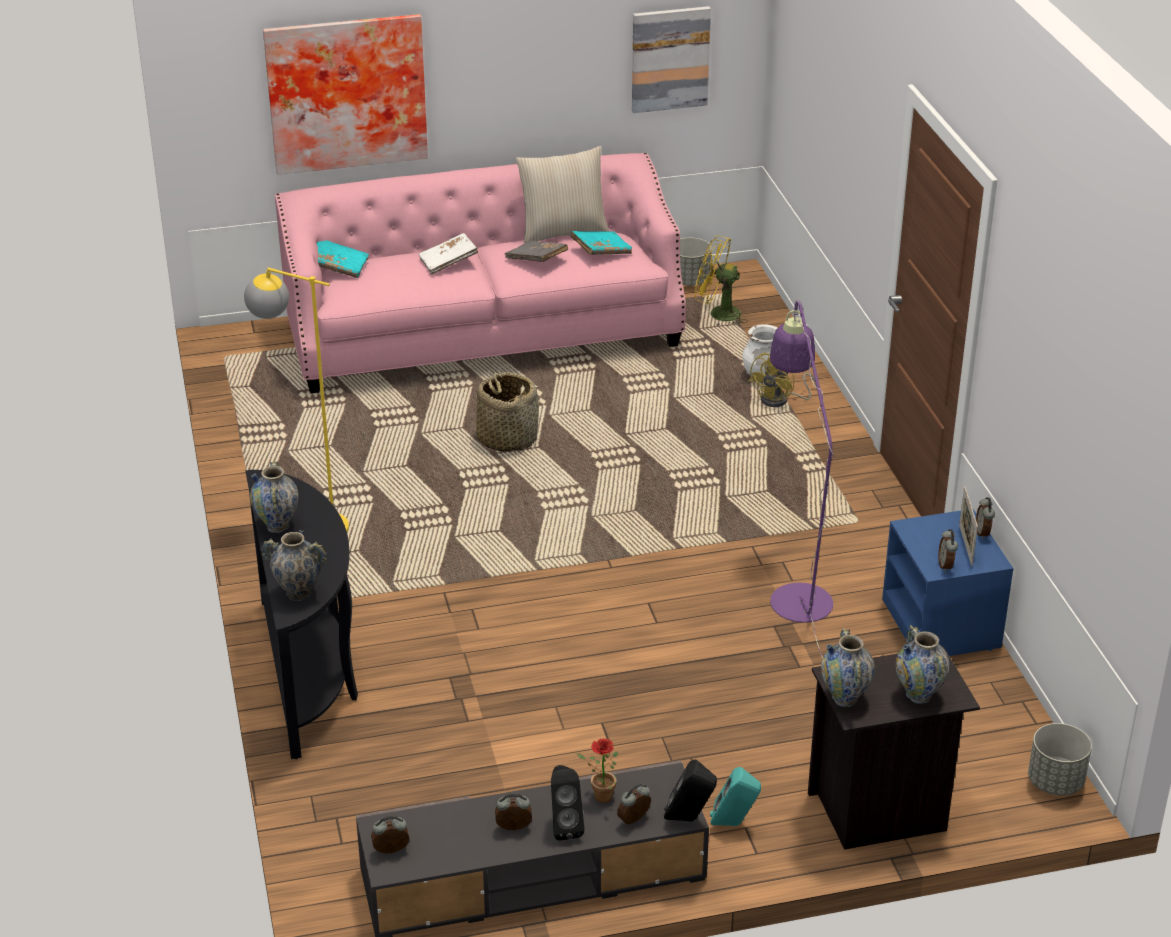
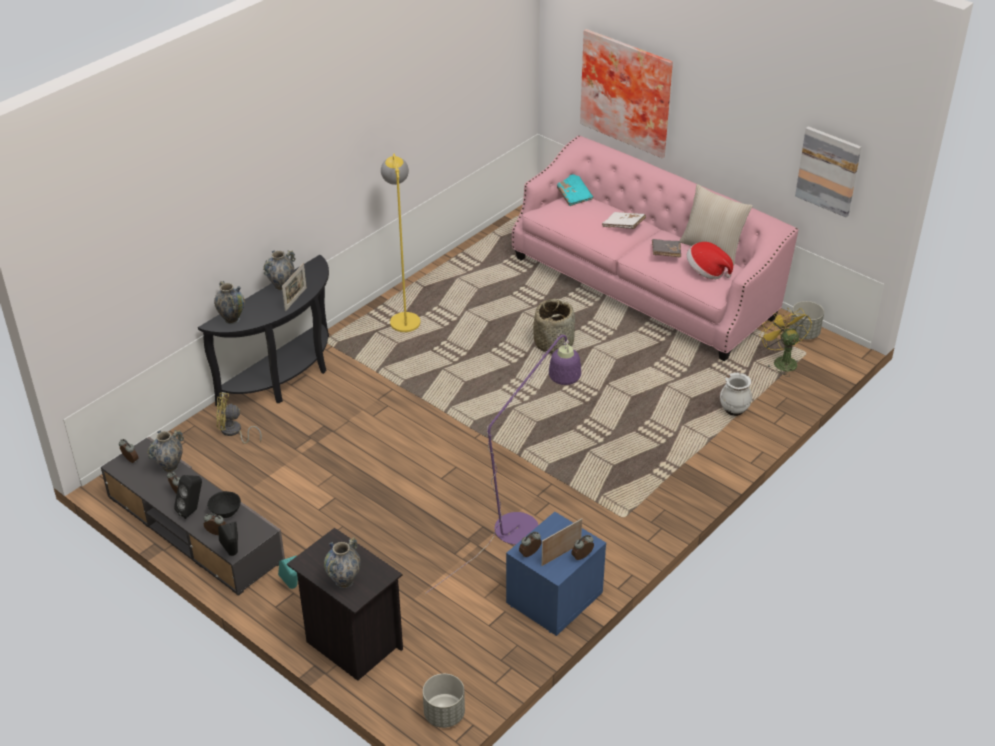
camera: 55 degrees right, 5 degrees up
(322, 524) = (295, 299): none -> picture frame
(599, 796) = (225, 512): potted plant -> black bowl
(601, 251) = (706, 271): turquoise book -> hat
(780, 400) = (717, 429): yellow fan -> yellow fan (234, 432)
(845, 698) = (316, 552): vase -> vase (170, 467)

